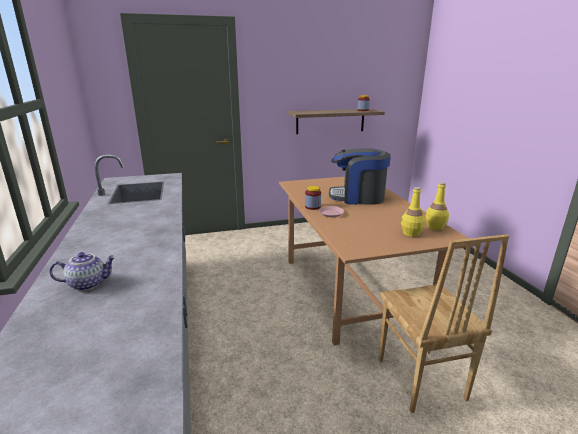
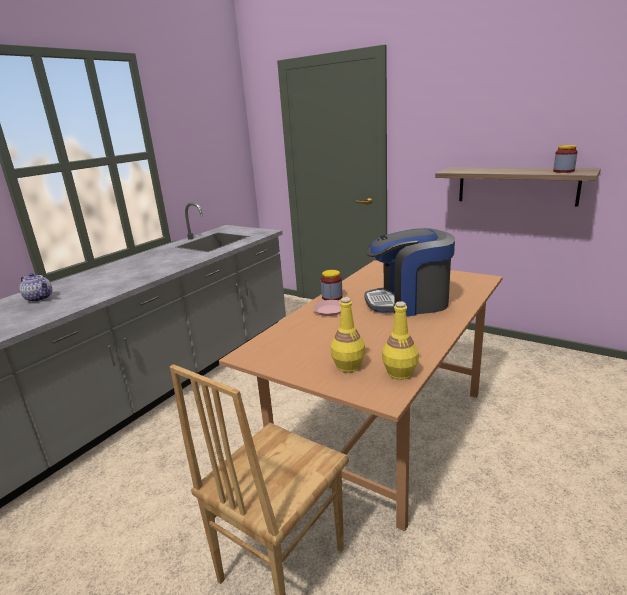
camera: 50 degrees right, 0 degrees up
(358, 197) = (409, 302): coffee machine -> coffee machine turned 60 degrees counterclockwise

